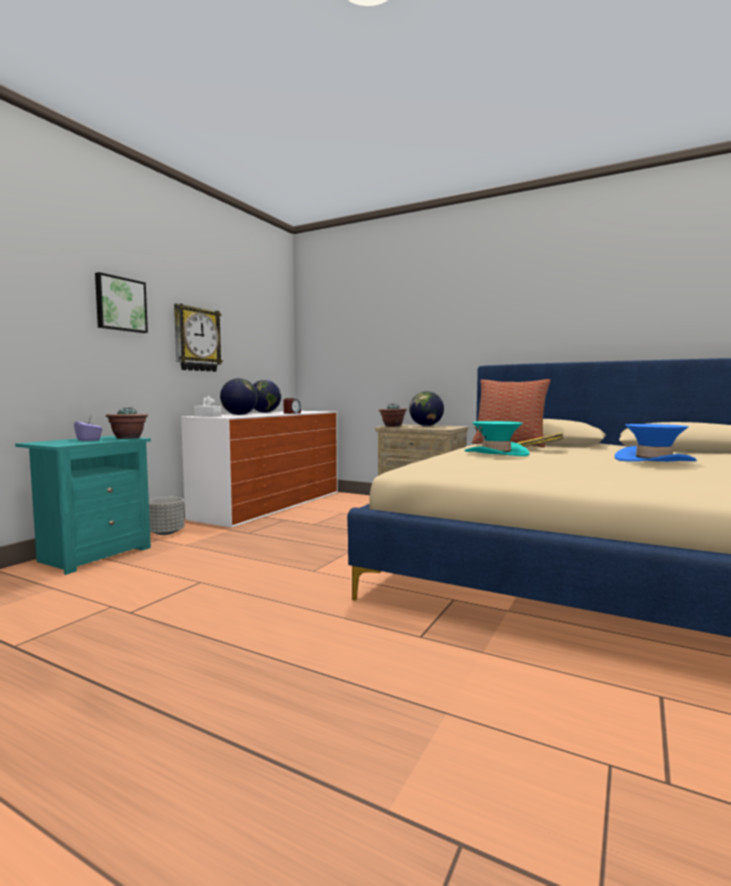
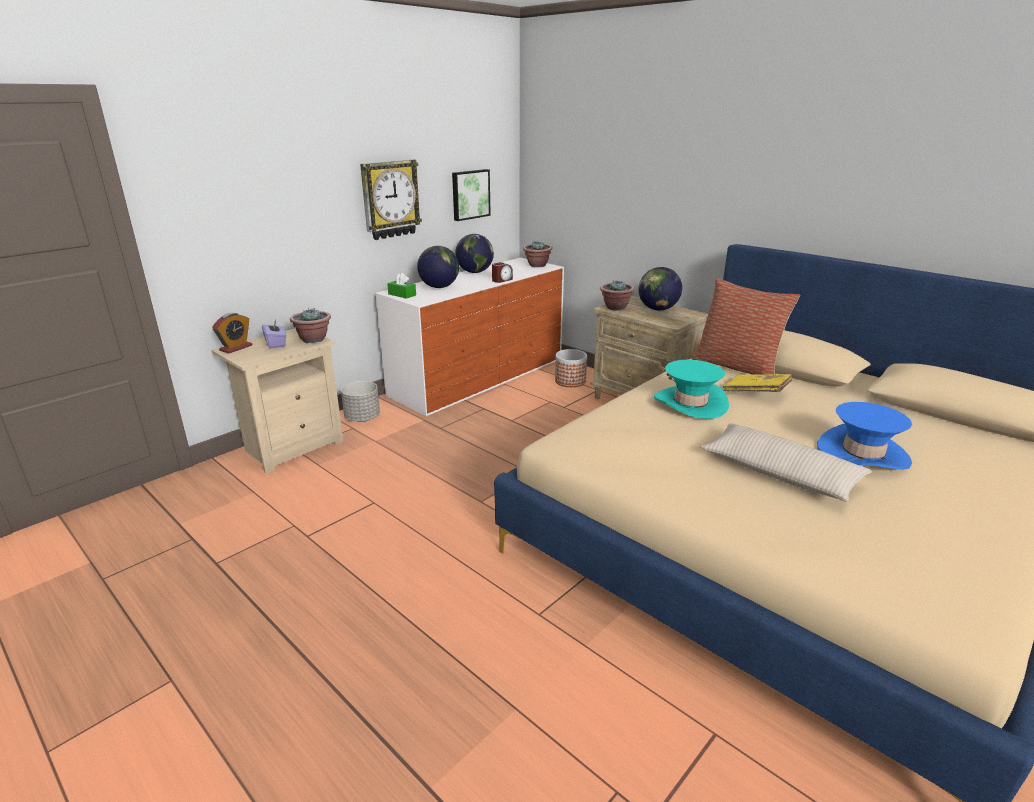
camera: 15 degrees right, 20 degrees up
(44, 442) = (236, 348): none -> alarm clock
(93, 555) = (292, 446): turquoise nightstand -> beige nightstand
(120, 304) = (298, 181): picture -> picture (470, 194)
(207, 416) = (402, 294): white tissue box -> green tissue box
(315, 411) = (537, 265): none -> potted plant
(353, 502) = (570, 381): none -> planter
(606, 470) = (779, 473): none -> beige pillow

